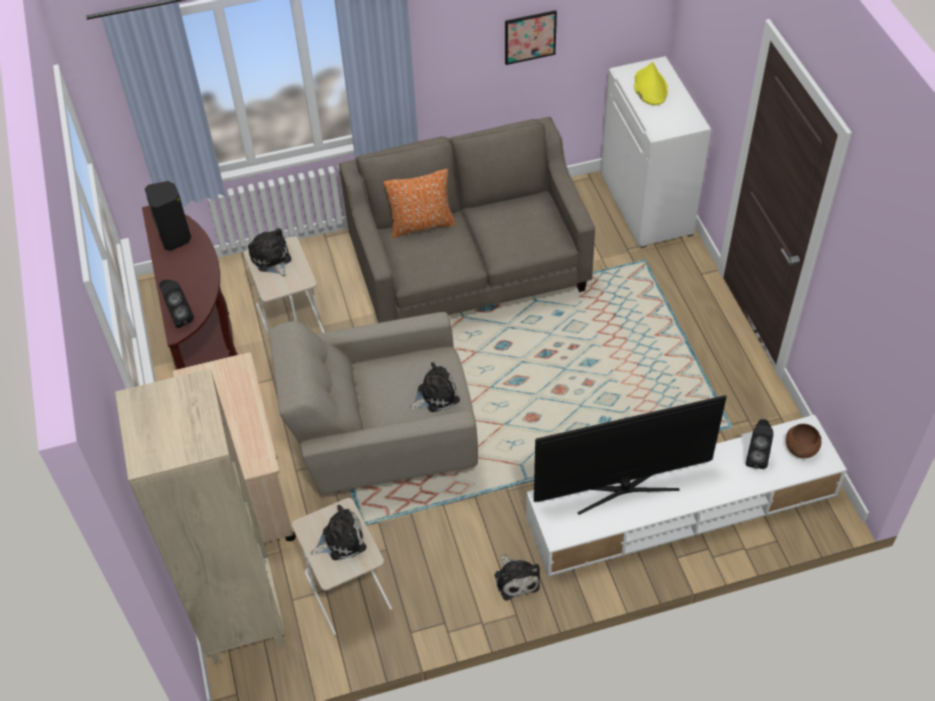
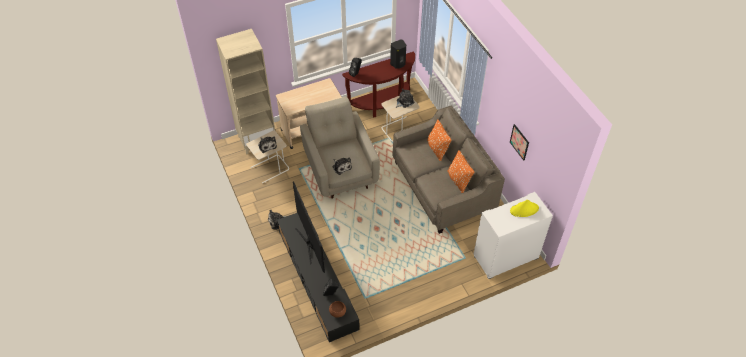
camera: 80 degrees right, 0 degrees up
(511, 204) = (458, 180): none -> orange pillow
(680, 508) = (317, 278): white tv stand -> black tv stand

